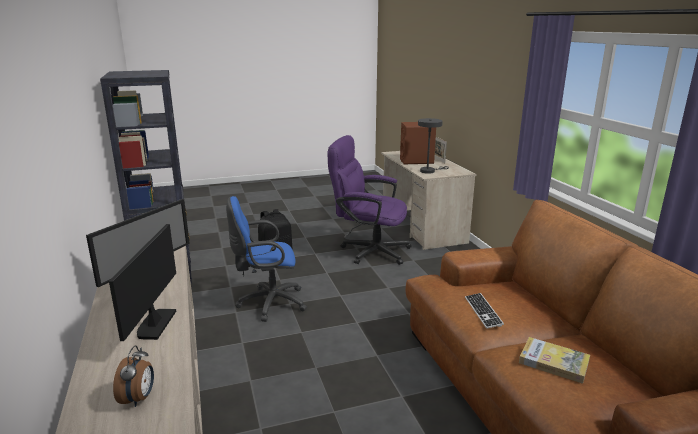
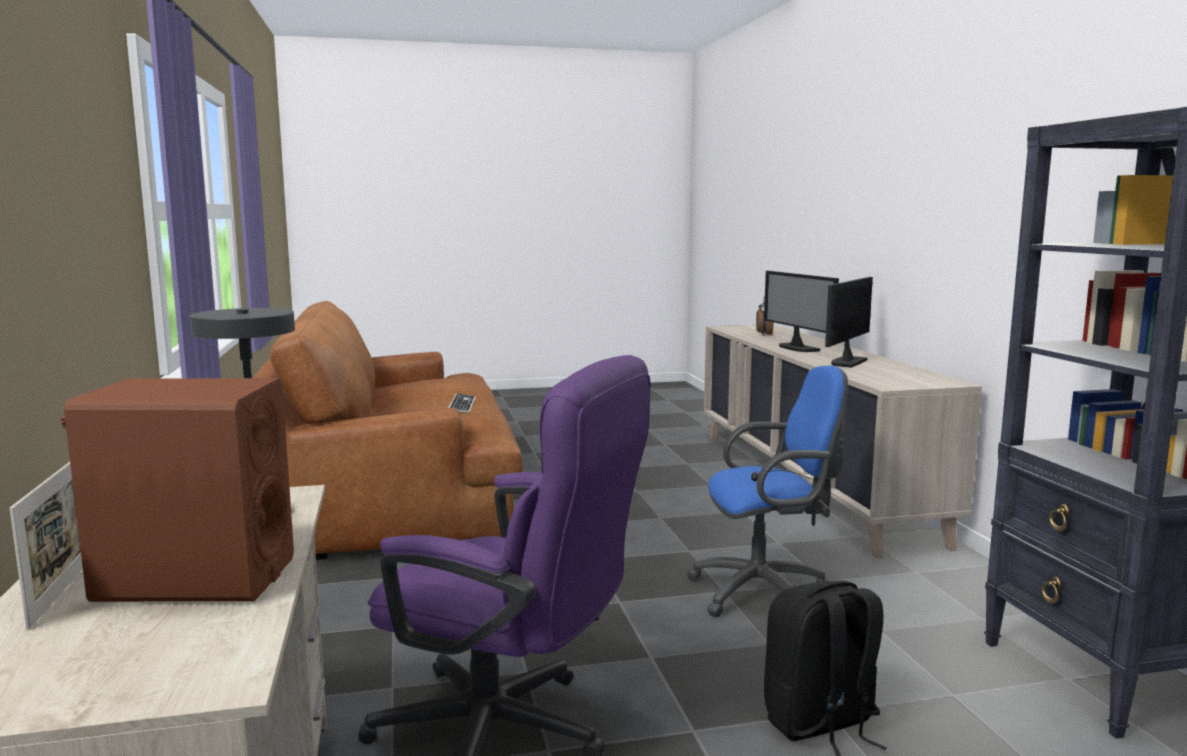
camera: 175 degrees left, 10 degrees down
(155, 324) = (797, 348): monitor -> monitor turned 150 degrees clockwise
(553, 362) = (441, 385): book -> none

